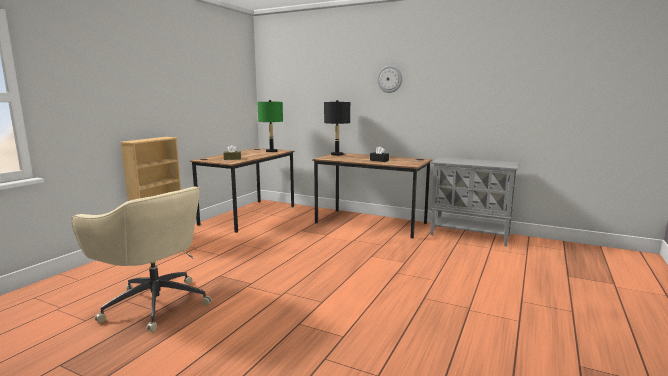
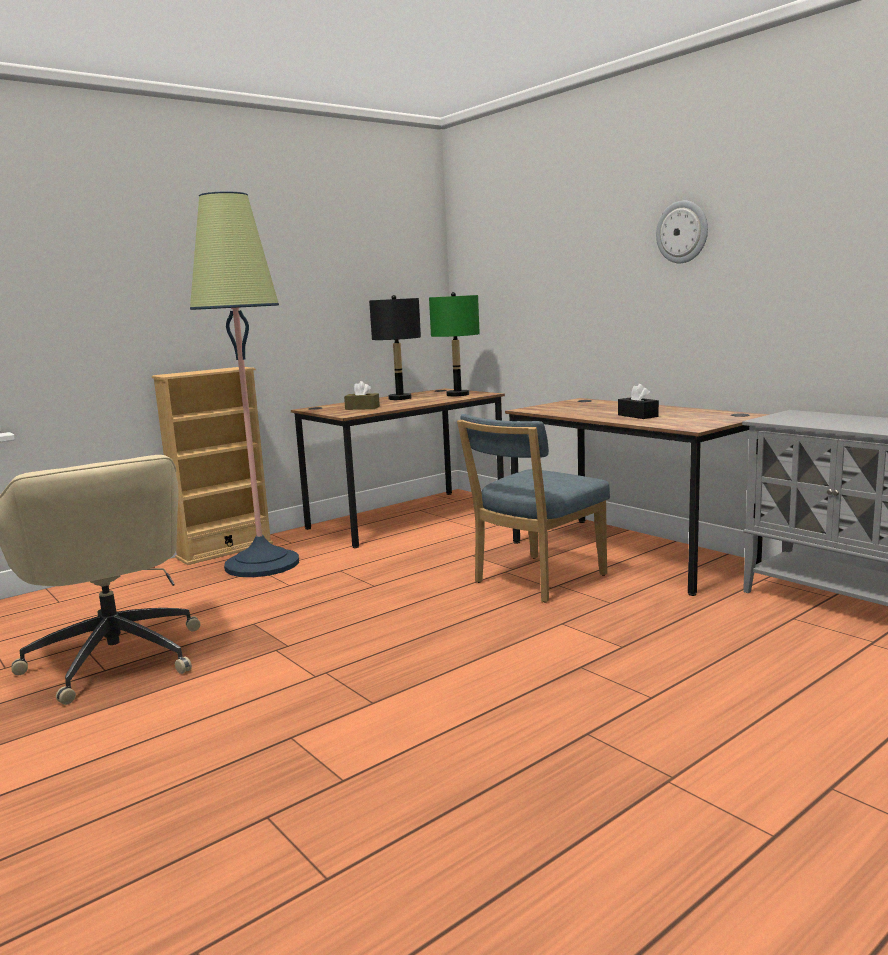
camera: 25 degrees right, 0 degrees up
(191, 245) = (262, 564): none -> floor lamp
(337, 154) = (571, 402): black table lamp -> black table lamp (399, 398)
(342, 239) = (535, 580): none -> blue chair

